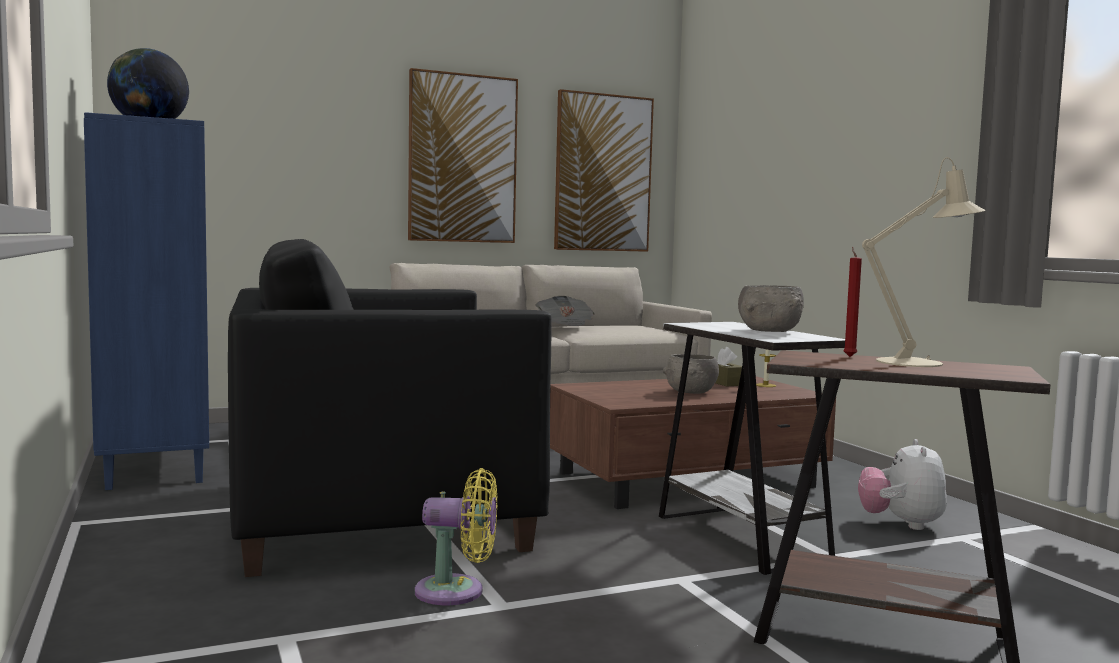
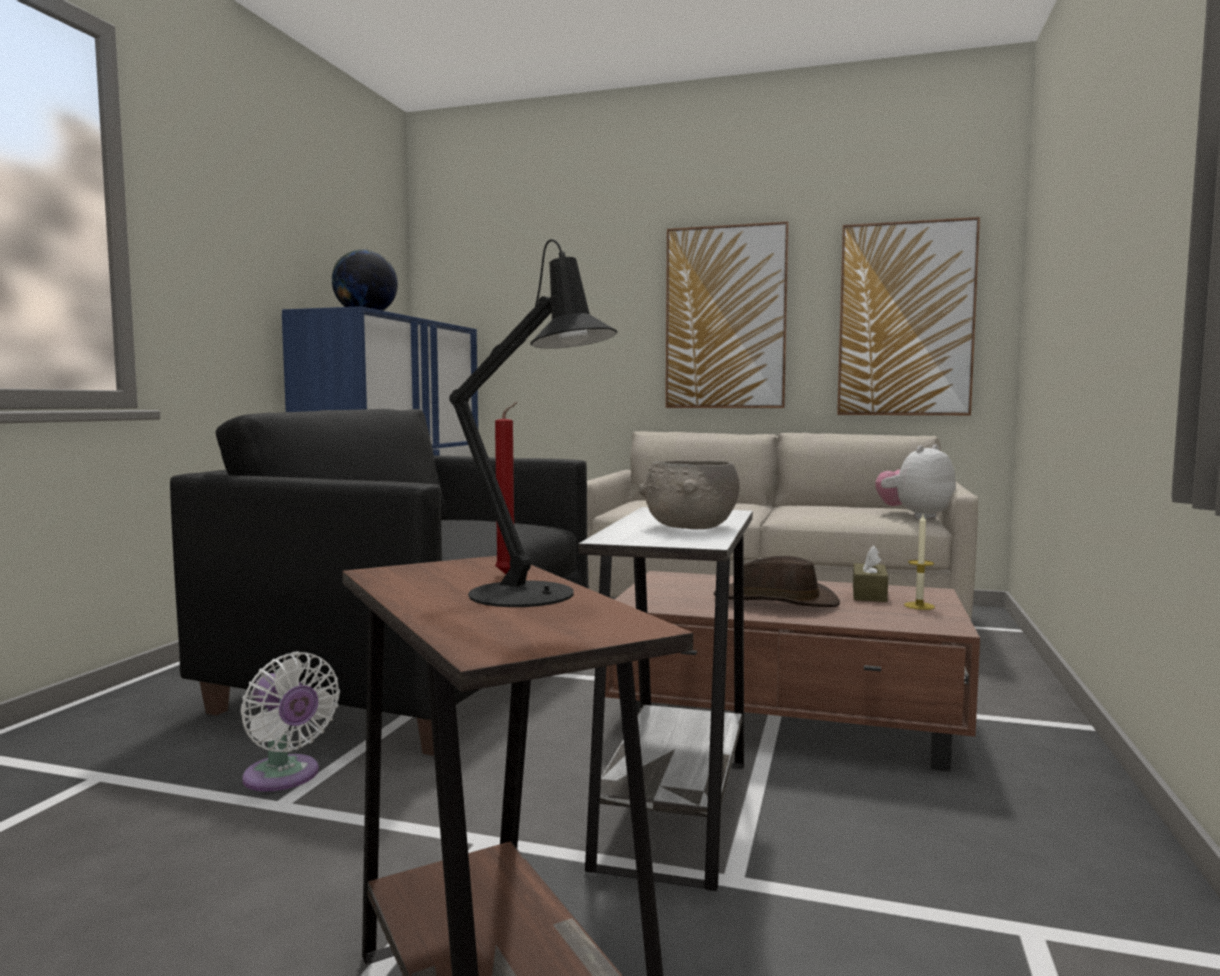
camera: 40 degrees right, 0 degrees up
(457, 592) = (285, 777): yellow fan -> white fan
(566, 328) = (792, 508): newspaper -> none
(691, 392) = (776, 601): grey bowl -> brown hat
(901, 524) = (966, 869): plush toy -> plush toy (915, 516)
(918, 362) = (534, 596): beige table lamp -> black table lamp

